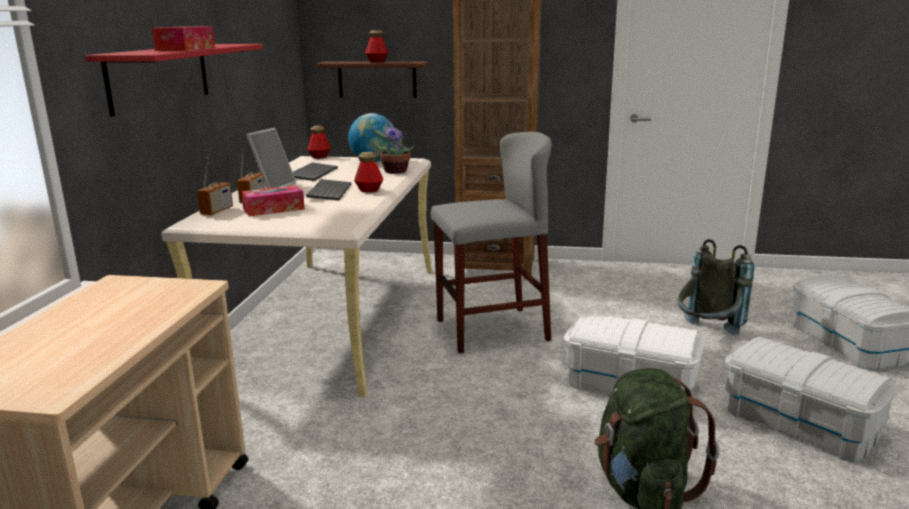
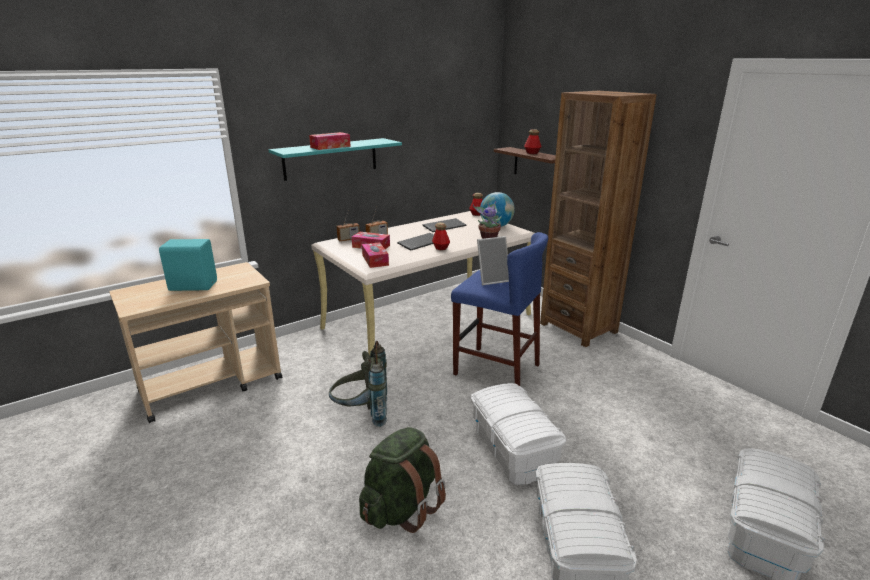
camera: 45 degrees right, 5 degrees up
(91, 327) = (193, 285): none -> turquoise speaker
(160, 76) = (330, 159): red shelf -> turquoise shelf
(272, 186) = (405, 230): picture frame -> picture frame (492, 279)
(322, 218) = (375, 260): none -> tissue box
(491, 330) = (496, 369): grey stool -> blue stool
(706, 335) = (638, 451): grey backpack -> grey backpack (362, 414)

